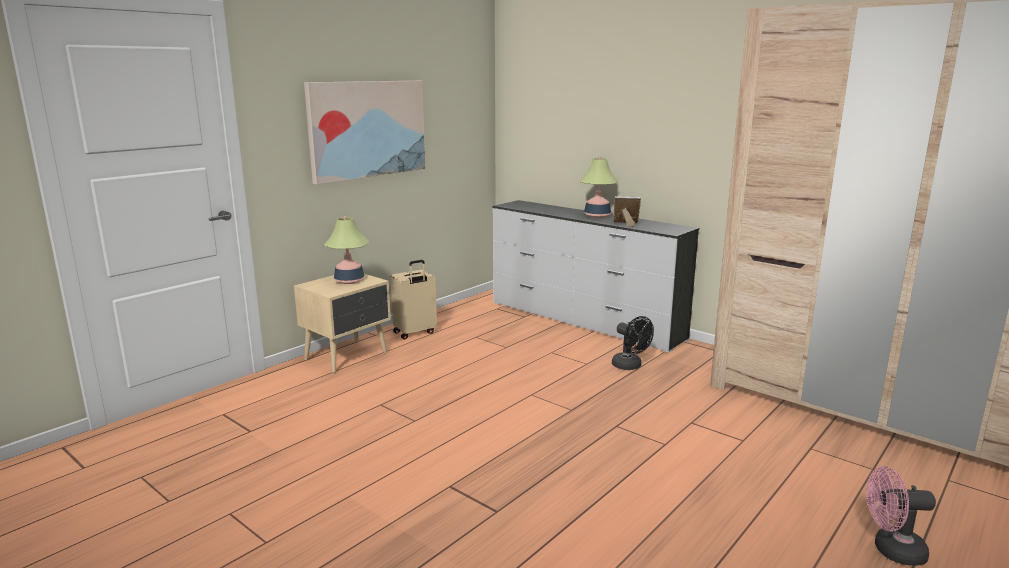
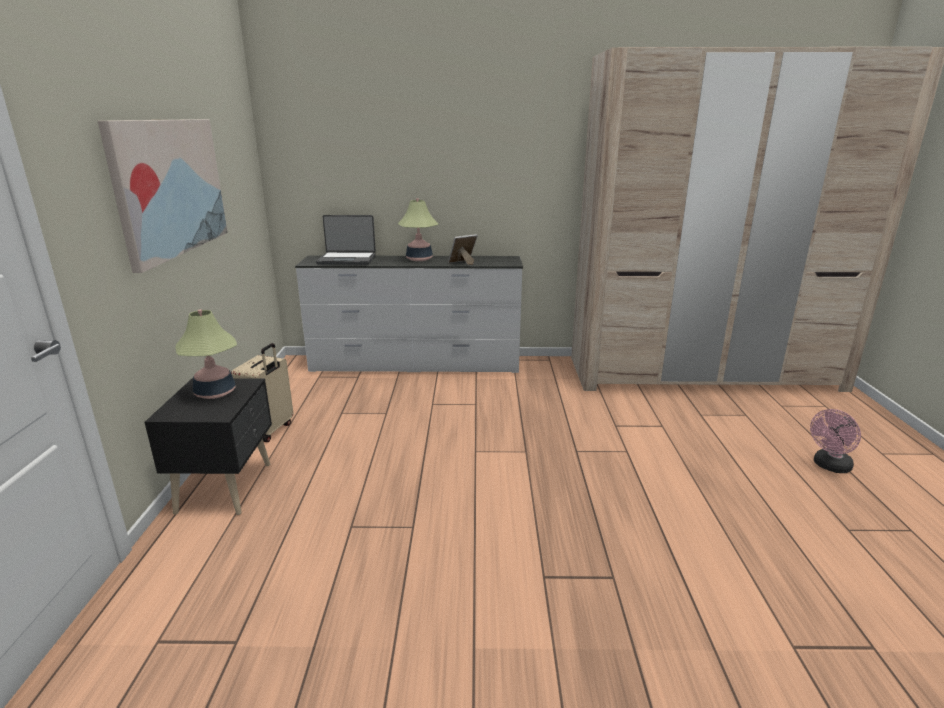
camera: 40 degrees left, 5 degrees up
(348, 356) = (227, 487): beige nightstand -> black nightstand
(539, 207) = (347, 259): none -> laptop
(630, 366) = (510, 394): black fan -> none

